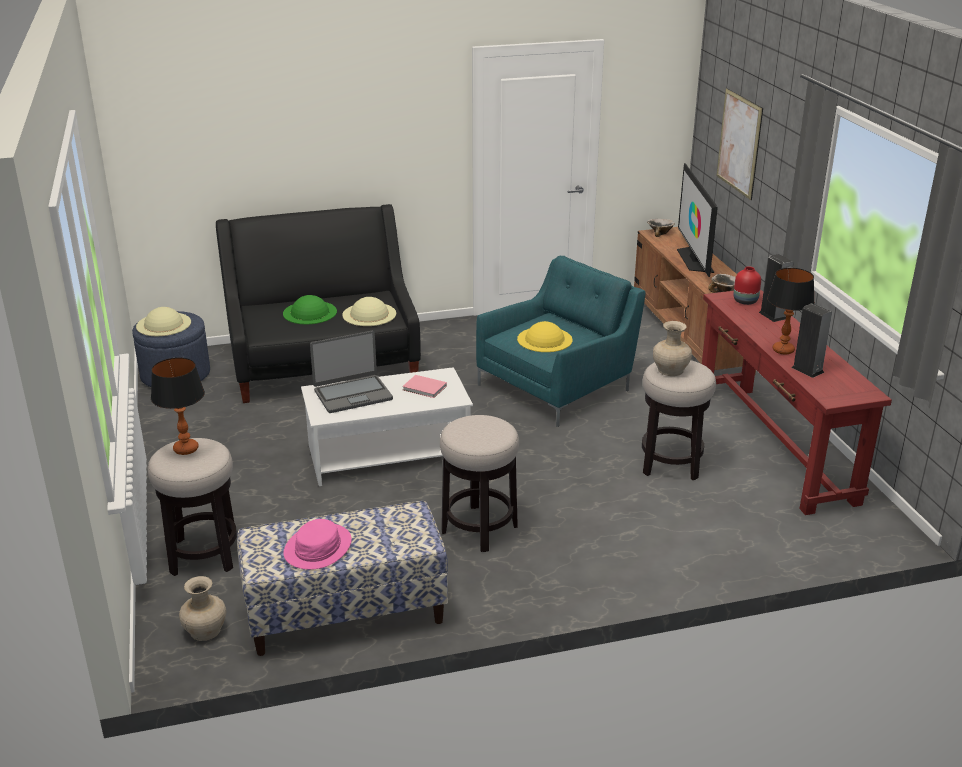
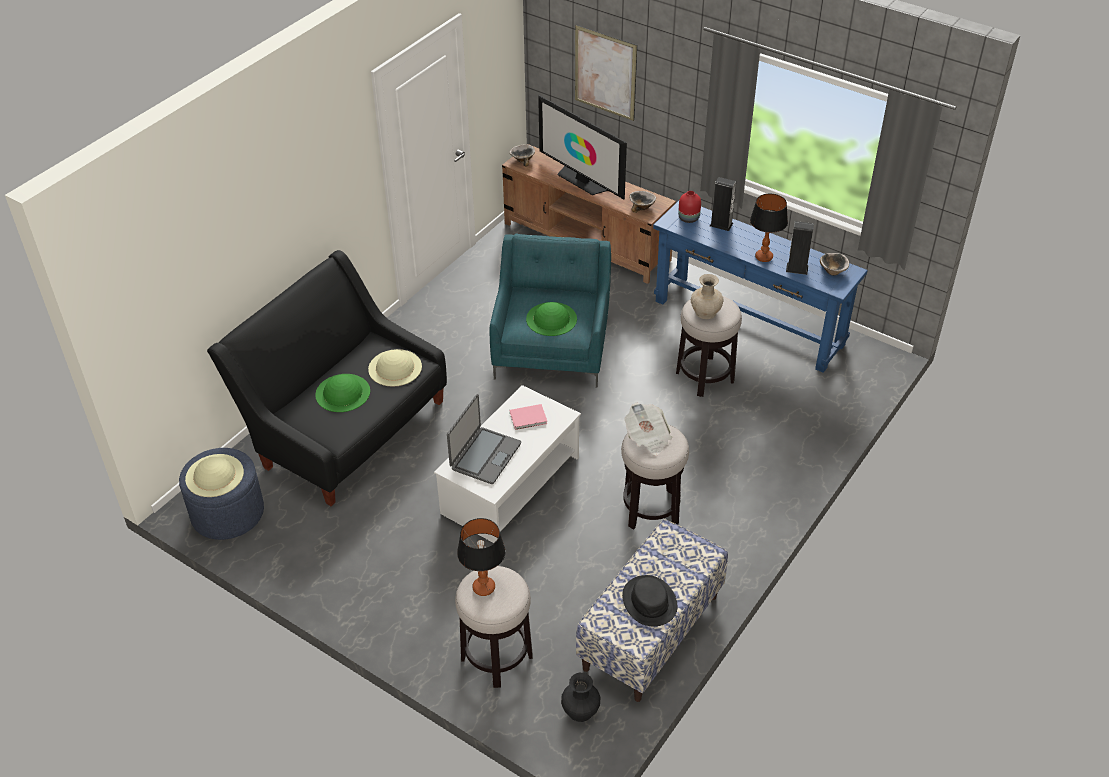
camera: 40 degrees left, 15 degrees up
(204, 630) = (580, 711): beige vase -> black vase
(318, 548) = (649, 601): pink hat -> black hat
(476, 424) = (648, 438): none -> newspaper
(545, 339) = (551, 319): yellow hat -> green hat
(773, 445) = (748, 323): red console table -> blue console table
(847, 385) = (833, 271): none -> bowl

